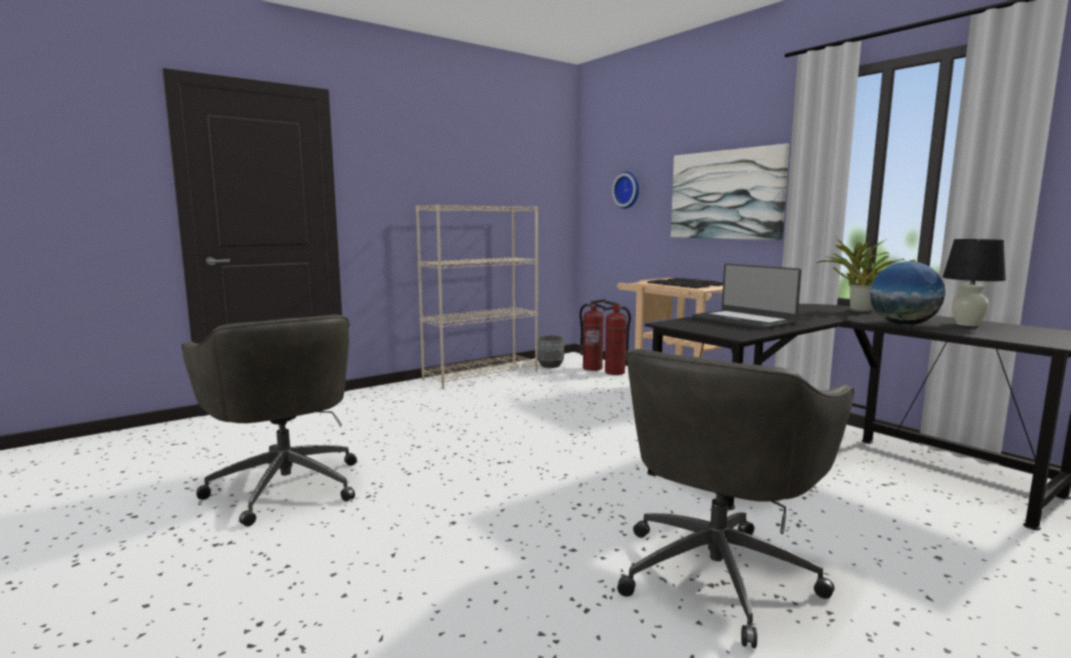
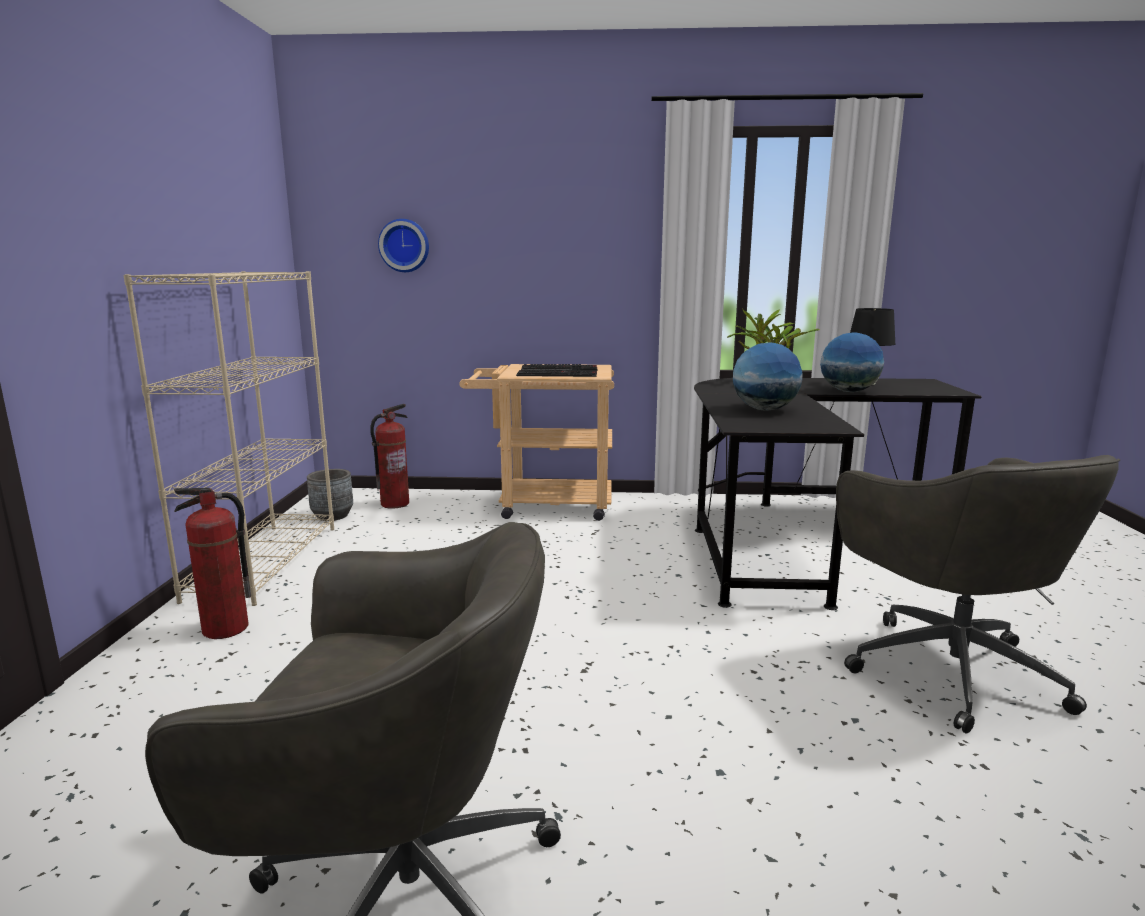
camera: 50 degrees left, 5 degrees up
(614, 372) = (432, 501): fire extinguisher -> fire extinguisher (225, 629)
(726, 195) = (568, 258): picture -> none
(743, 320) = (764, 409): laptop -> globe

